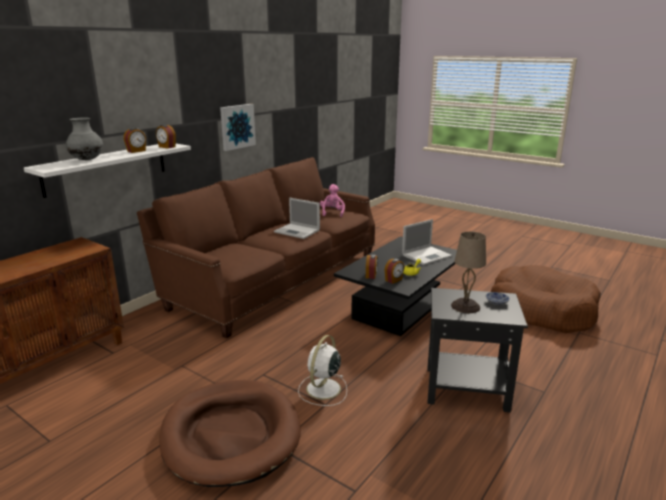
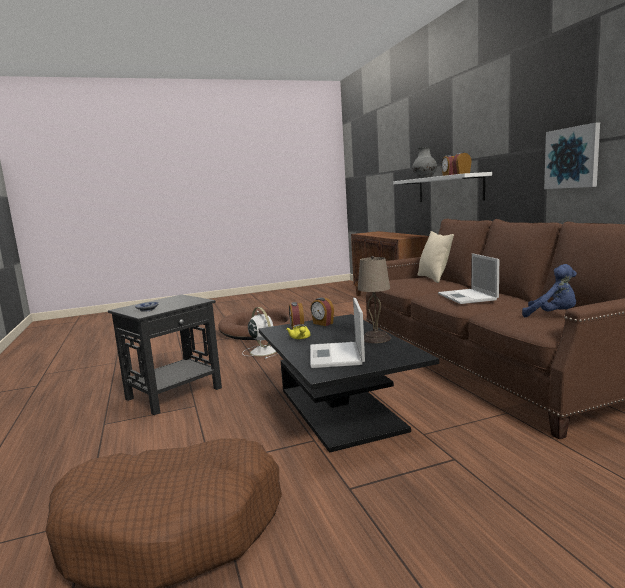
camera: 125 degrees right, 10 degrees down
(214, 252) = (434, 278): none -> beige pillow
(297, 231) = (468, 297): laptop -> laptop turned 75 degrees counterclockwise
(332, 213) = (552, 315): pink plush toy -> blue plush toy
(466, 306) = (168, 302): beige table lamp -> beige table lamp (375, 338)

